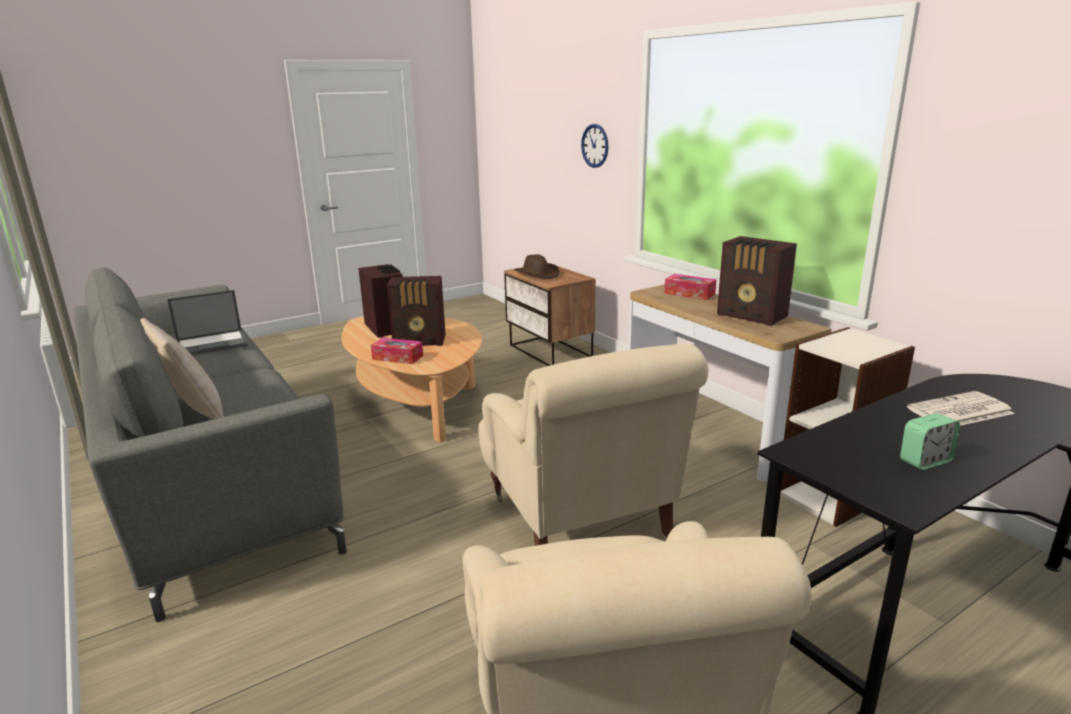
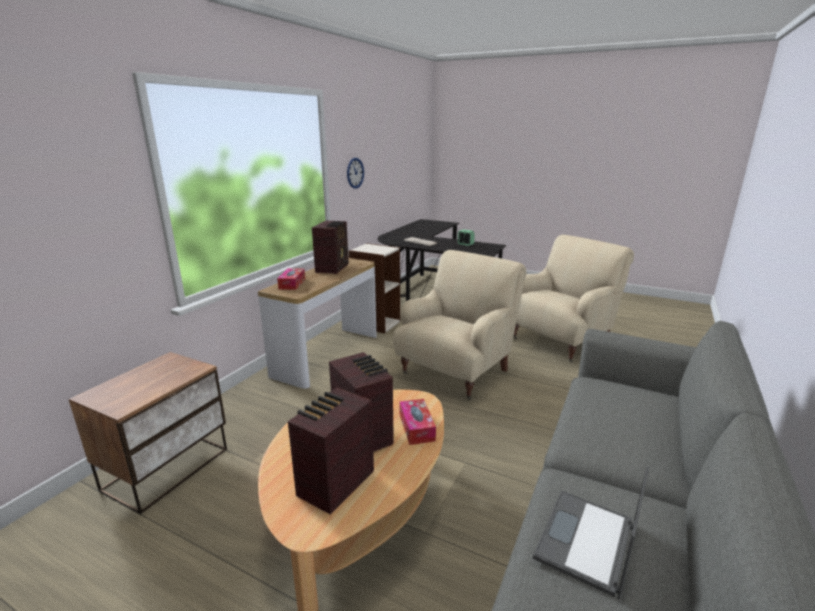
camera: 120 degrees left, 0 degrees up
(192, 411) = (663, 424): beige pillow -> none
(213, 343) = (587, 542): laptop -> laptop turned 90 degrees counterclockwise
(537, 274) = (146, 388): brown hat -> none
(595, 146) = (77, 213): wall clock -> wall clock (355, 173)

